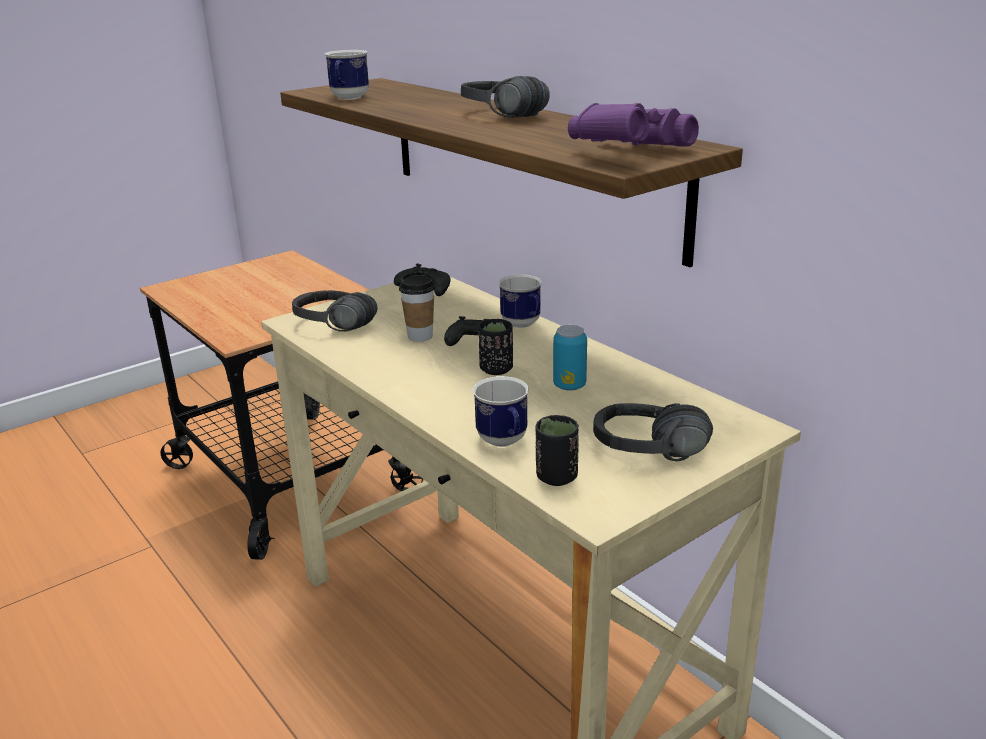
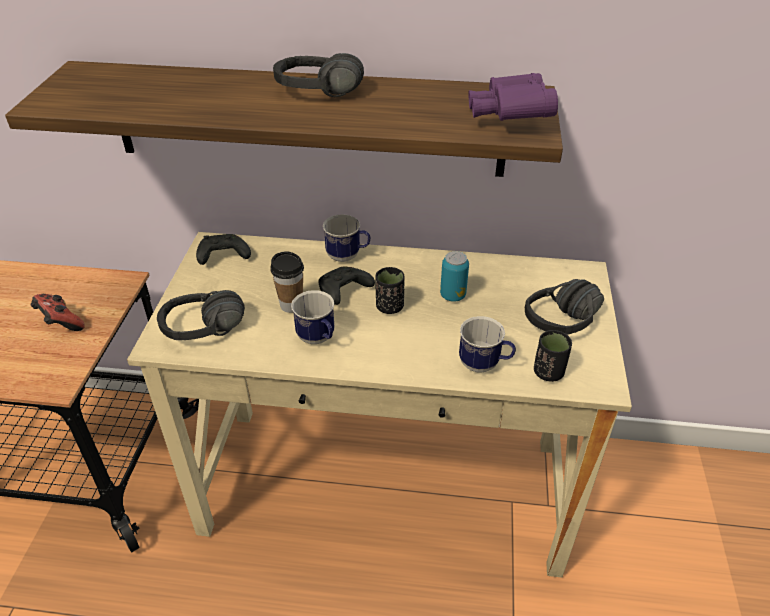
camera: 45 degrees left, 15 degrees up
(291, 309) = (60, 324): none -> game controller
(348, 98) = (117, 106): mug -> mug (318, 339)

